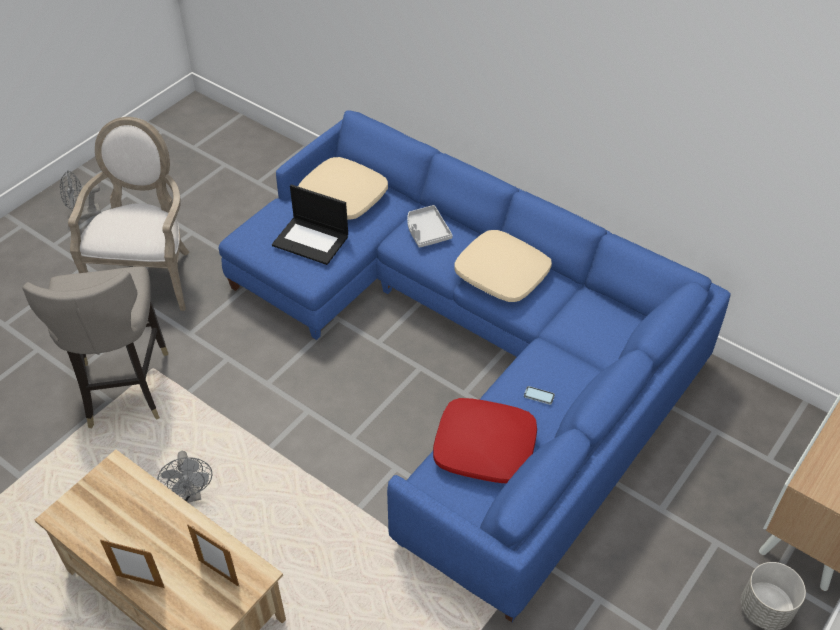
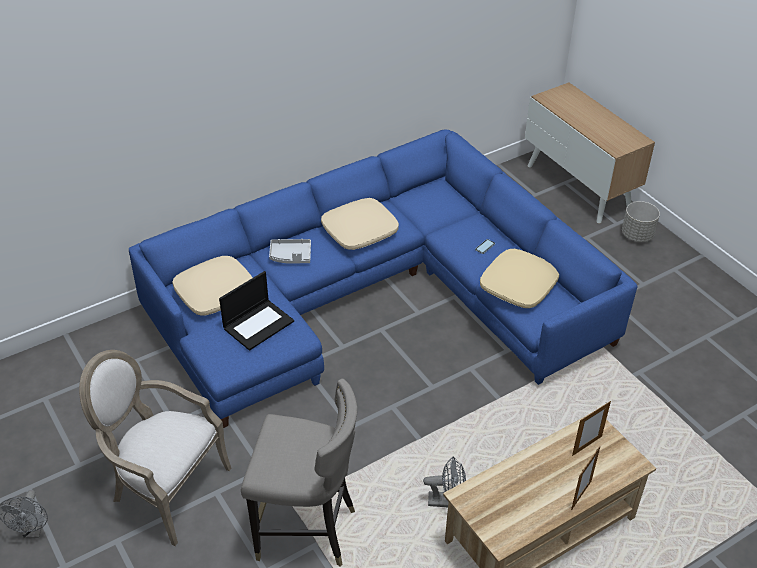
camera: 70 degrees left, 5 degrees down
(485, 447) = (518, 285): red pillow -> beige pillow

